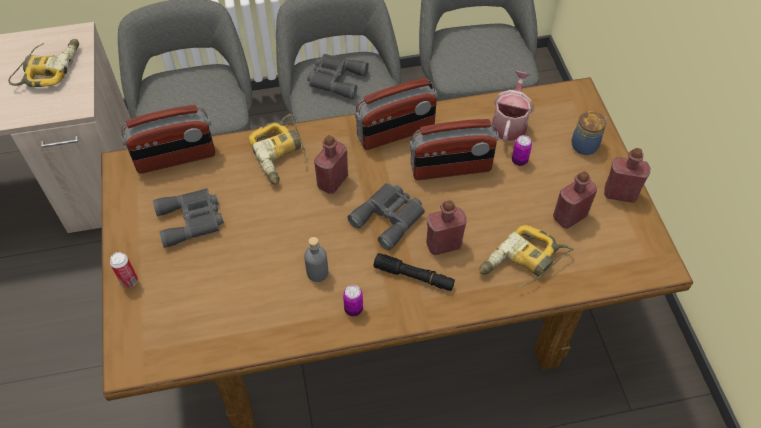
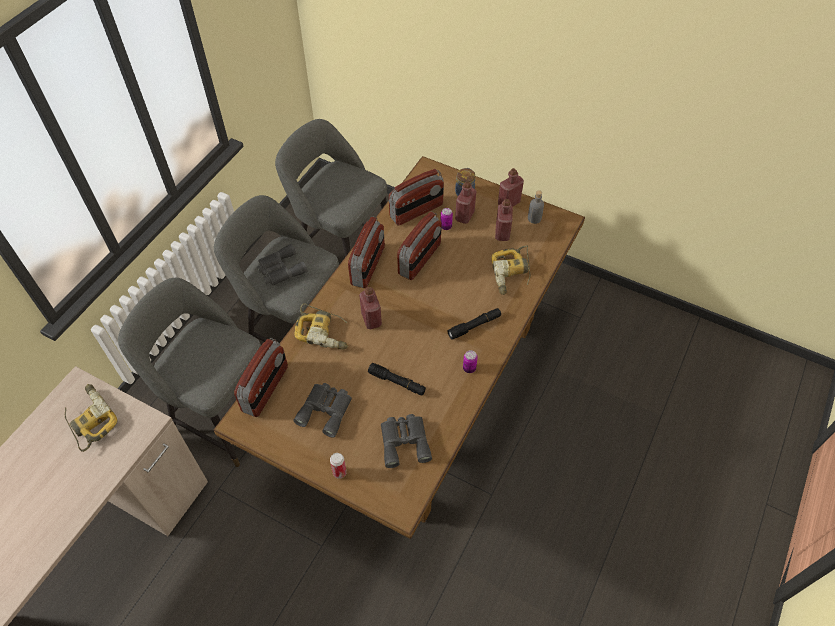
camera: 50 degrees left, 0 degrees up
(276, 256) = (397, 382): none -> black flashlight
(317, 272) = (428, 369): grey bottle -> grey bottle (534, 218)
(390, 217) = (424, 309): grey binoculars -> grey binoculars (404, 441)
(443, 244) = (467, 298): red bottle -> red bottle (464, 216)
(510, 123) = (416, 211): watering can -> radio

